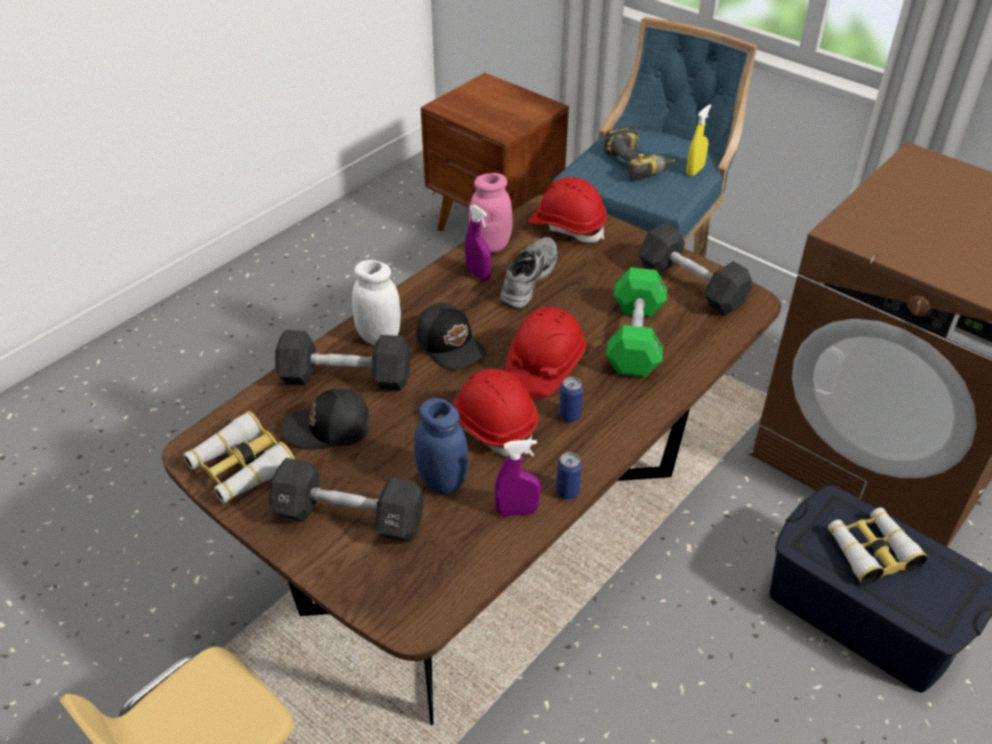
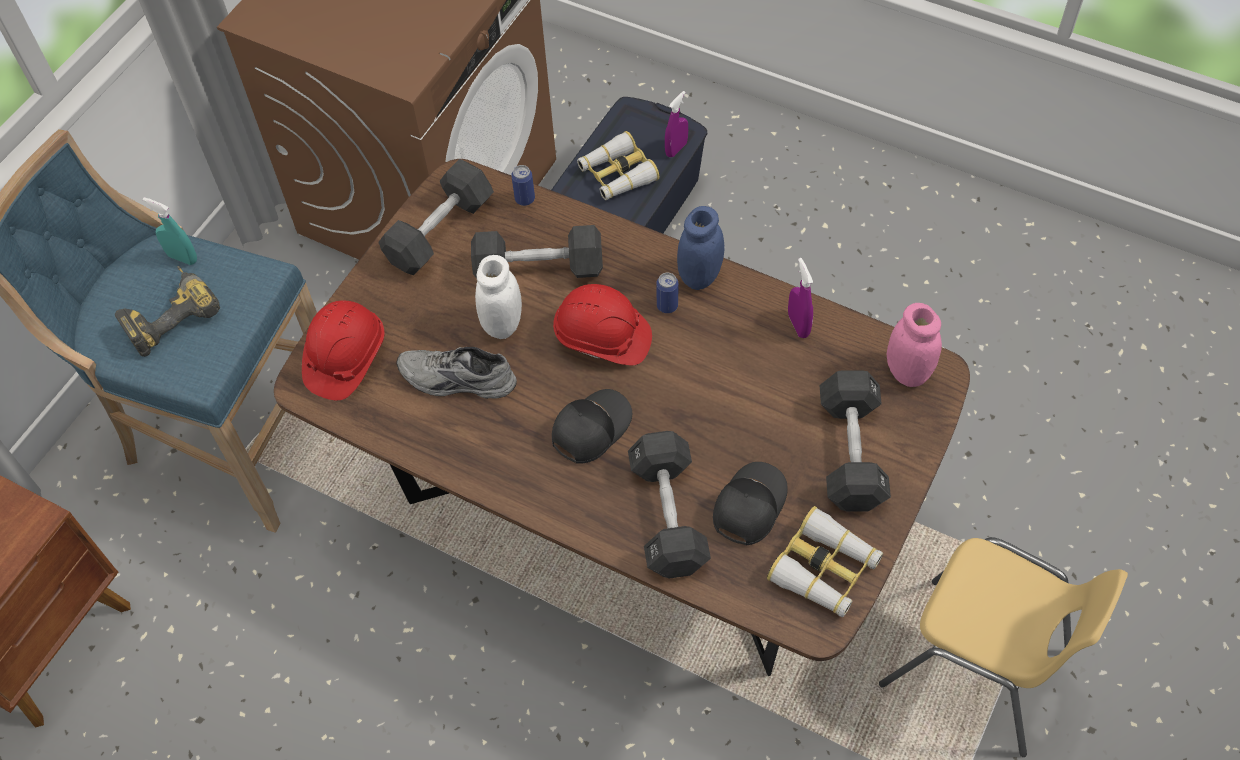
camera: 100 degrees left, 15 degrees up
(329, 429) = (748, 506): black cap -> black cap turned 135 degrees counterclockwise
(379, 337) = (594, 502): white jar -> white jar (502, 324)
(442, 481) = (783, 389): blue jar -> blue jar (700, 276)
(478, 274) = (458, 431): purple spray bottle -> purple spray bottle (676, 149)
(490, 245) = (397, 430): pink jar -> pink jar (907, 372)
(493, 425) = (698, 365): red hard hat -> none
(567, 492) = (763, 292): can -> can (525, 199)
(635, 338) = (539, 269): green dumbbell -> black dumbbell
(695, 171) = (182, 258): yellow spray bottle -> turquoise spray bottle

